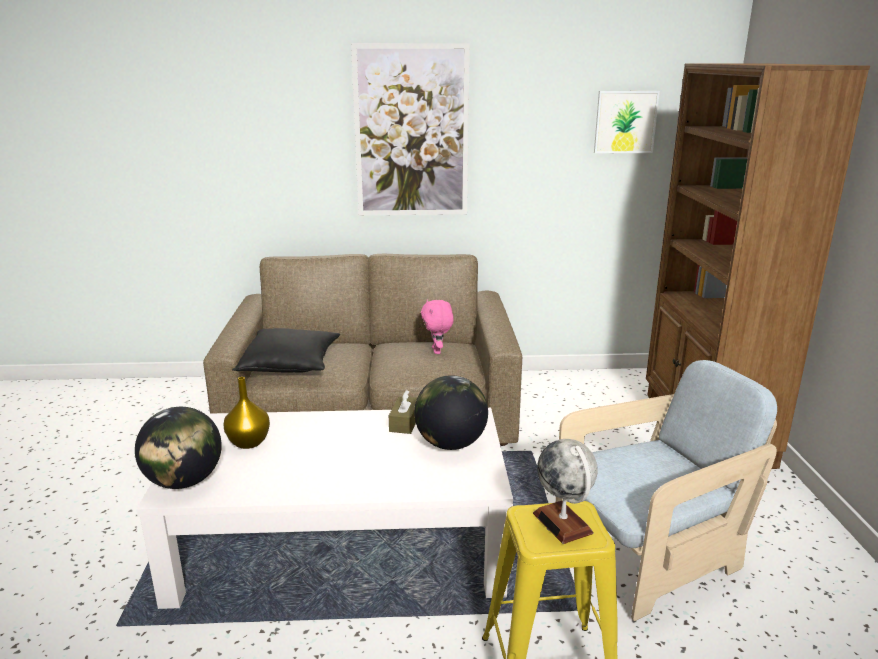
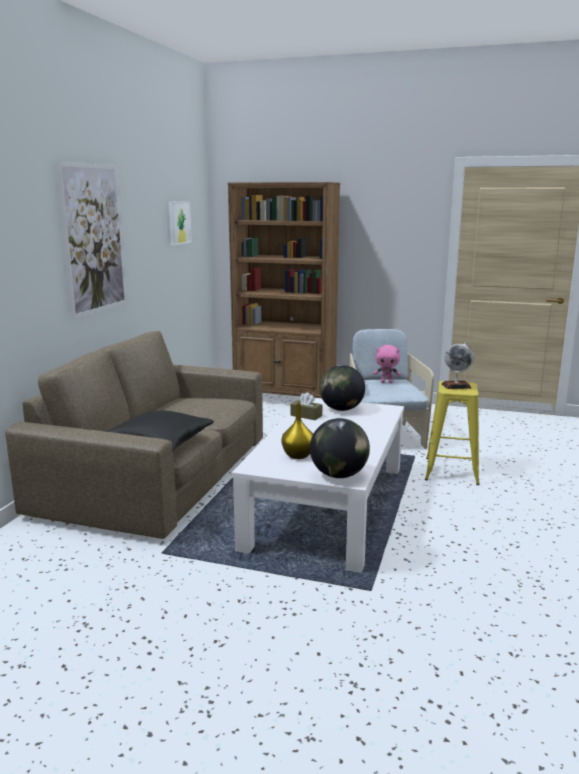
camera: 70 degrees left, 5 degrees down
(437, 351) = (195, 401): pink plush toy -> pink plush toy (386, 382)

